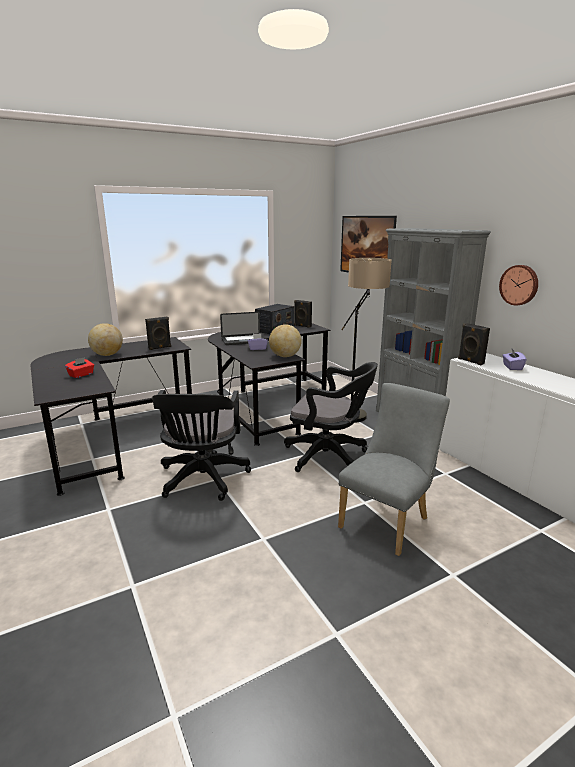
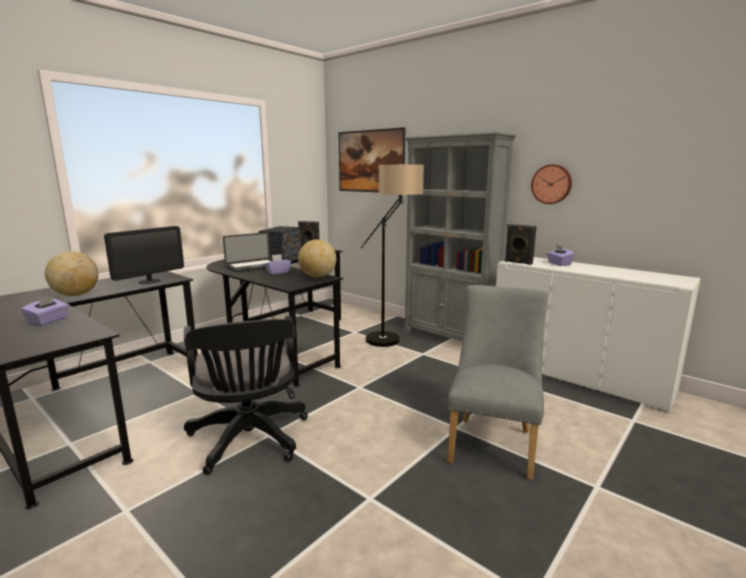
camera: 20 degrees left, 5 degrees down
(81, 375) = (48, 321): red tissue box -> purple tissue box
(160, 348) = (149, 281): black speaker -> monitor
(330, 456) = (387, 385): black office chair -> none

